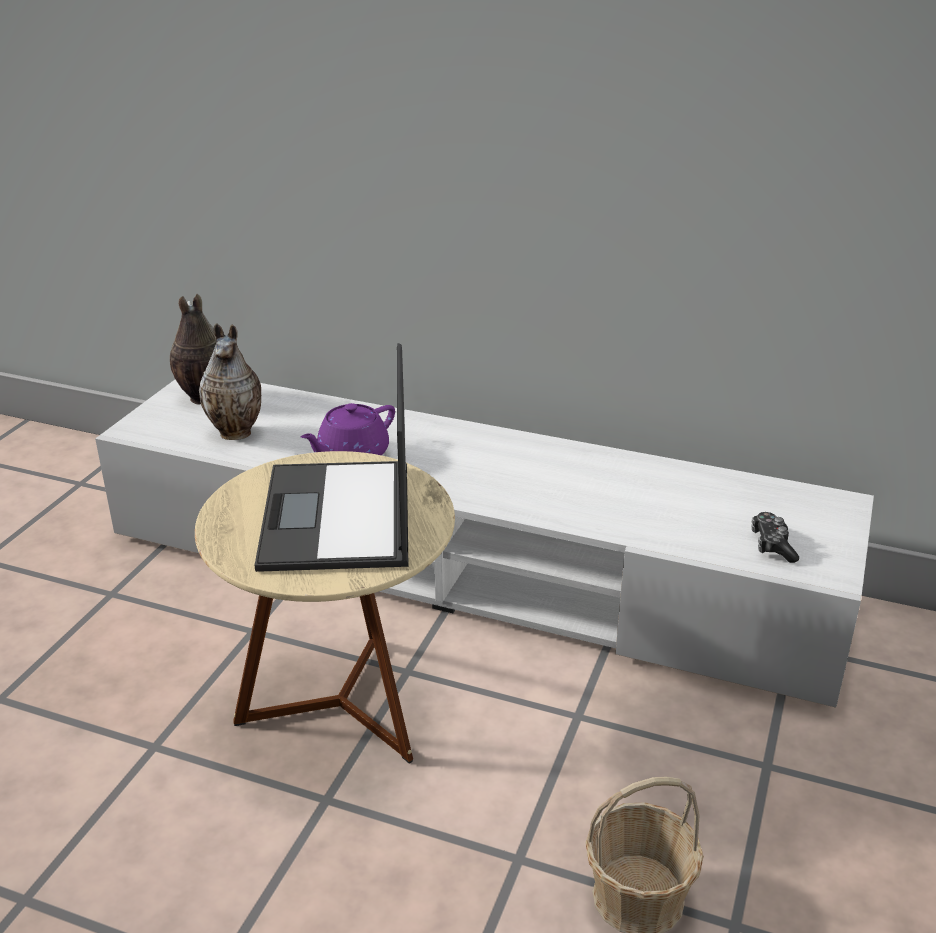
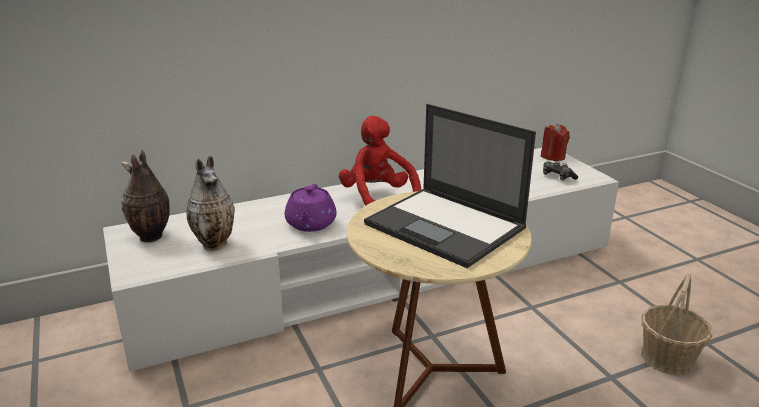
camera: 45 degrees left, 5 degrees down
(475, 459) = (378, 198): none -> red plush toy
(835, 513) = (553, 156): none -> red candle

